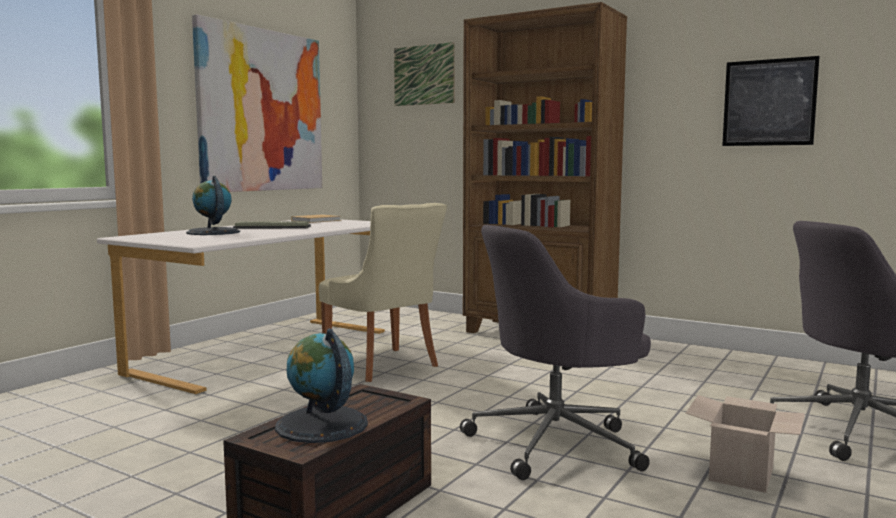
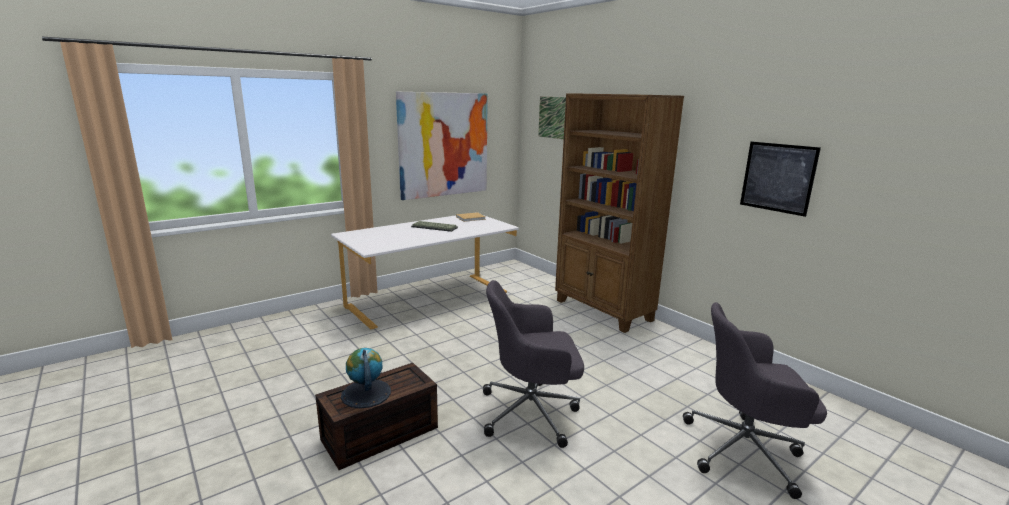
camera: 20 degrees right, 10 degrees up
(213, 232) = (394, 232): globe -> none
(384, 366) = (484, 324): beige chair -> none
(742, 475) = (621, 467): cardboard box -> none

